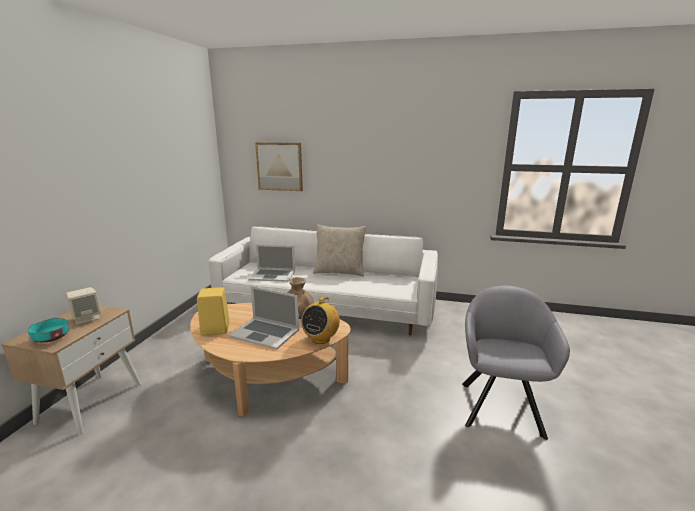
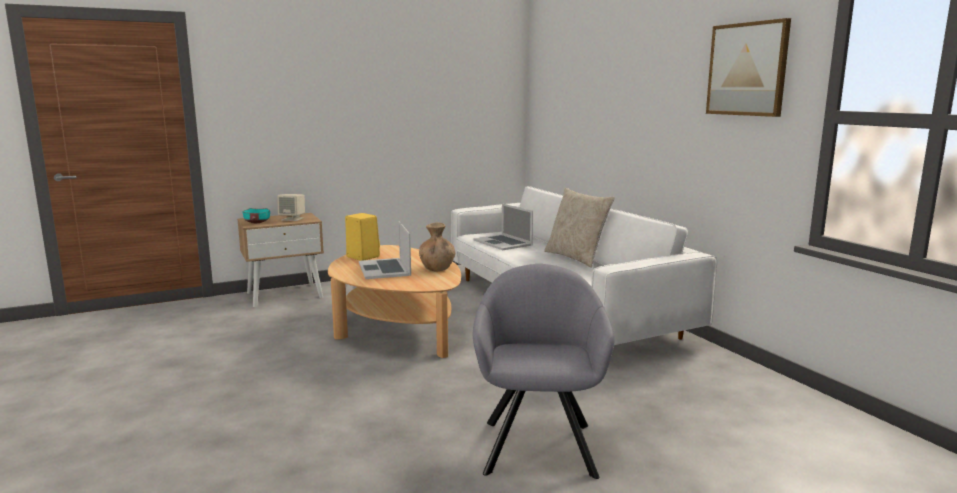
camera: 50 degrees right, 5 degrees down
(279, 166) = (570, 112): picture -> picture (747, 69)
(321, 339) = (409, 285): radio -> none
(500, 405) = (539, 443): grey armchair -> grey armchair turned 60 degrees counterclockwise

